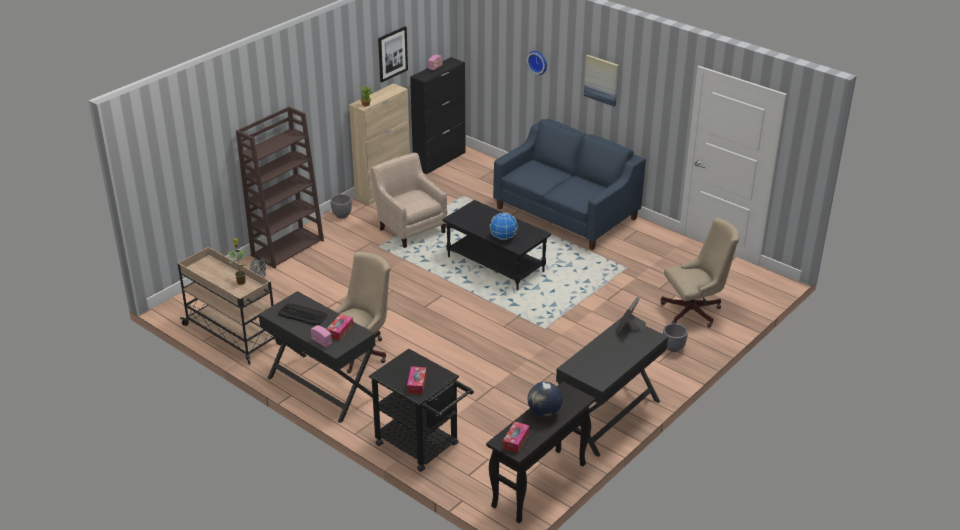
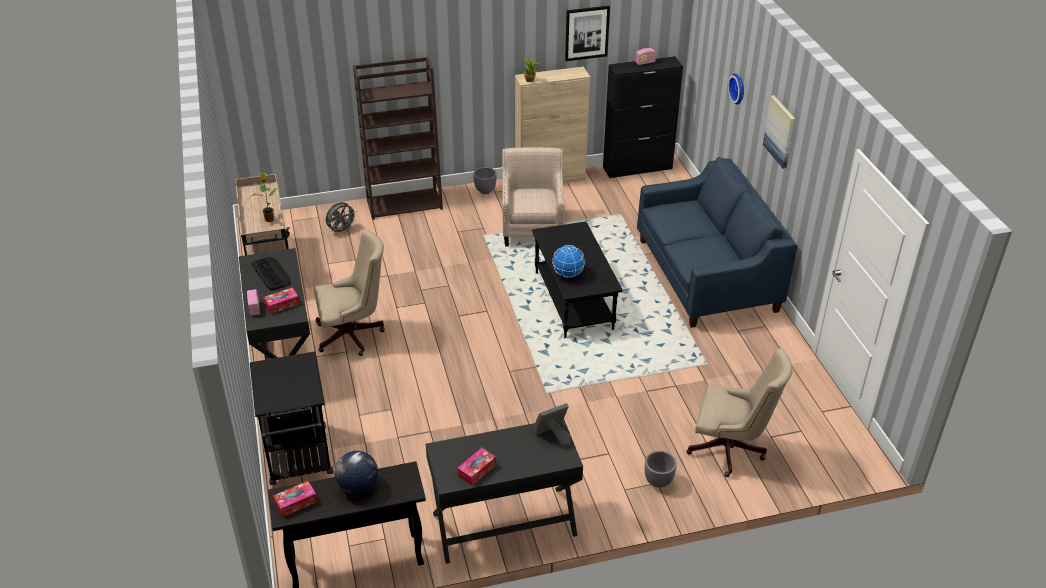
camera: 35 degrees right, 5 degrees up
(416, 384) = (277, 392): tissue box -> tissue box (477, 470)

